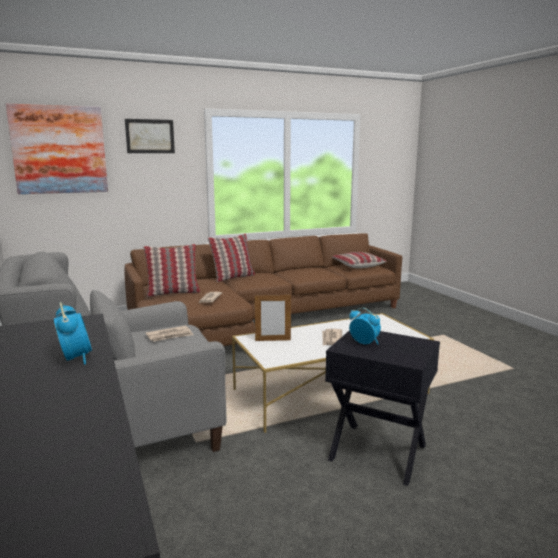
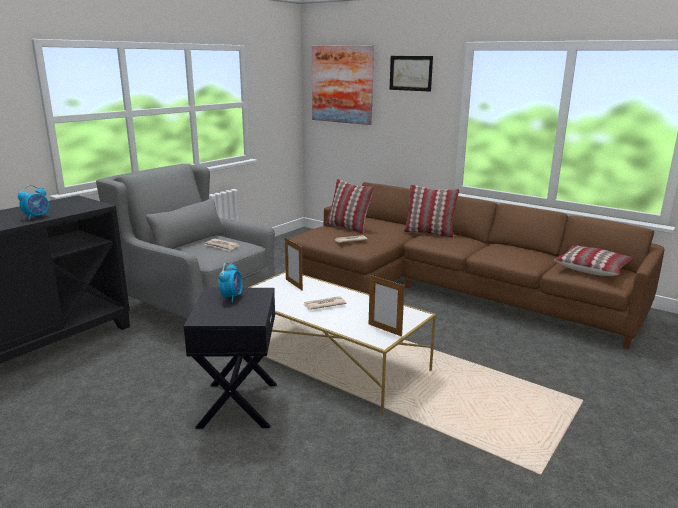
camera: 60 degrees right, 5 degrees up
(398, 331) = (384, 330): none -> picture frame

